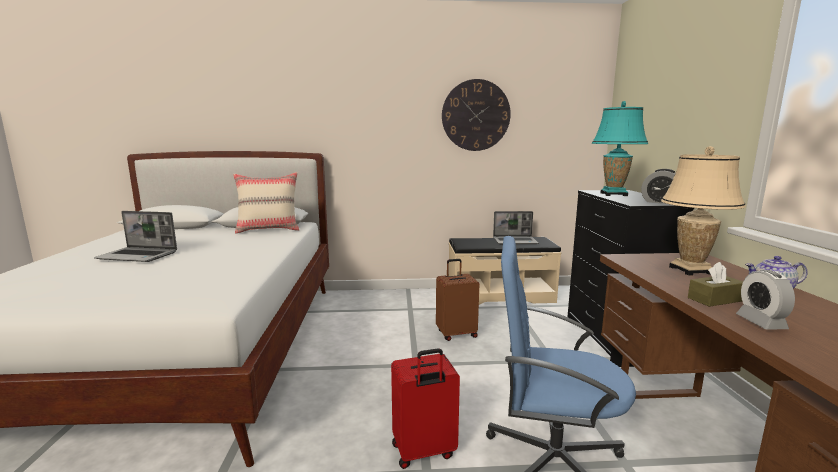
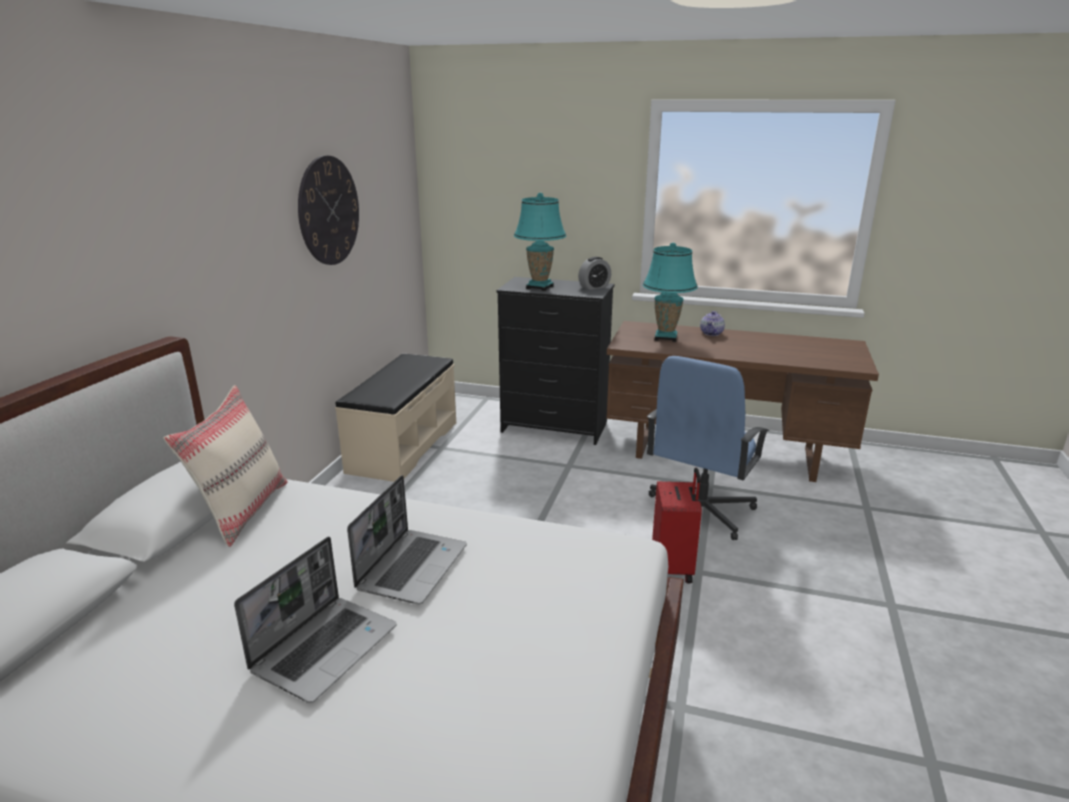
camera: 70 degrees left, 10 degrees up
(456, 334) = (478, 500): brown suitcase -> none
(515, 241) = (406, 371): laptop -> laptop (412, 566)
(690, 270) = (665, 337): beige table lamp -> turquoise table lamp
(714, 299) = (724, 351): brown tissue box -> none
(761, 322) = (762, 354): alarm clock -> none

